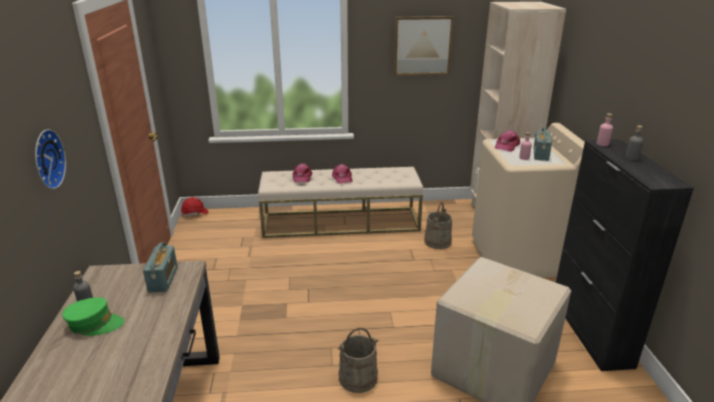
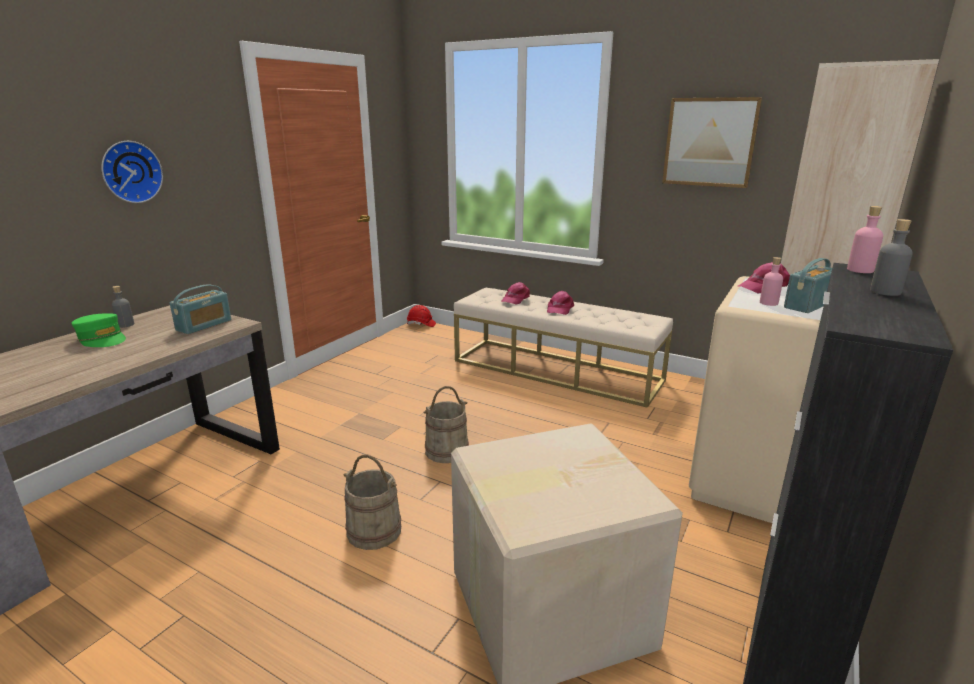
camera: 35 degrees right, 5 degrees down
(437, 241) = (657, 426): beige bucket -> beige bucket (446, 450)

